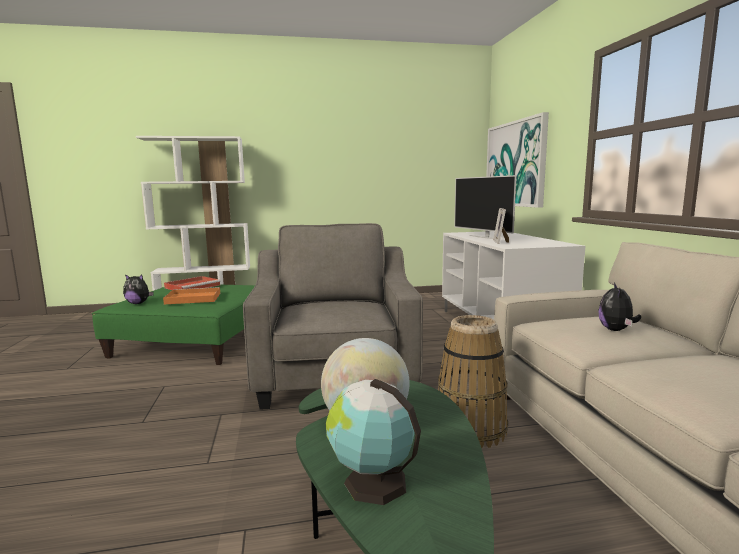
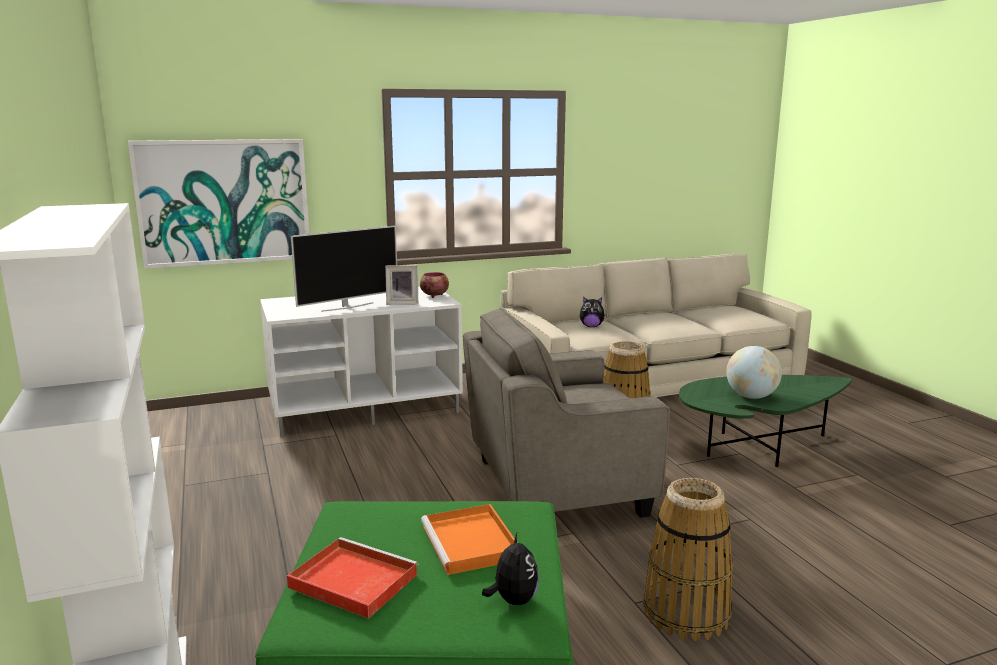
camera: 100 degrees left, 5 degrees up
(133, 400) = (686, 612): none -> basket
(372, 482) = (800, 392): globe -> none
(535, 245) = (435, 296): none -> bowl

